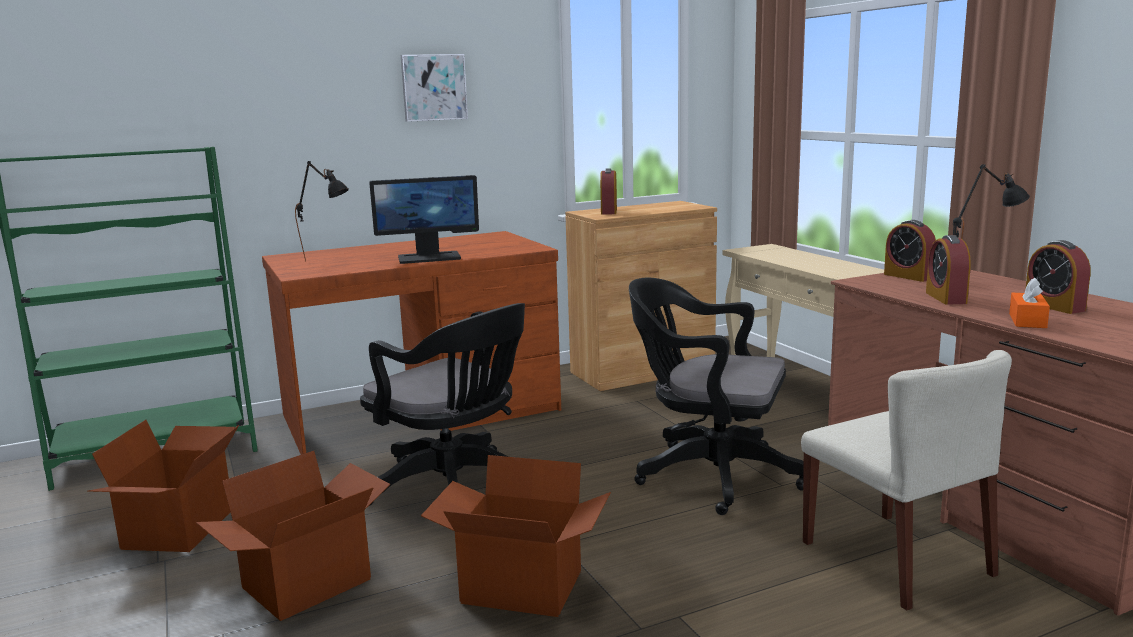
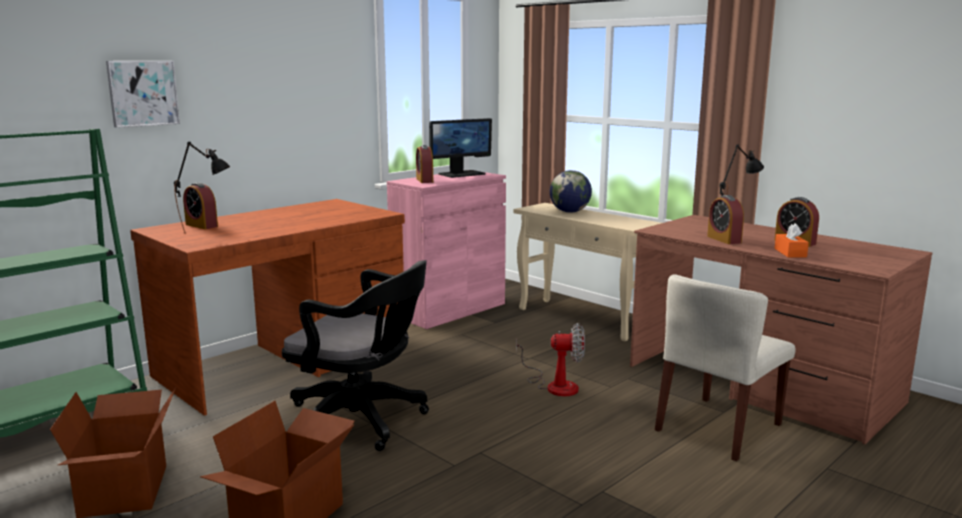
camera: 20 degrees left, 0 degrees up
(429, 257) = (301, 225): monitor -> monitor (461, 174)
(433, 87) = (277, 75): picture -> picture (142, 93)
(521, 588) = (472, 491): cardboard box -> none
(642, 371) = (449, 309): brown cabinet -> pink cabinet
(709, 474) = (554, 385): black office chair -> fan
(791, 256) = (570, 212): none -> globe
(897, 559) = (718, 428): beige chair -> beige chair turned 90 degrees clockwise
(908, 276) = (682, 225): alarm clock -> alarm clock (201, 225)

